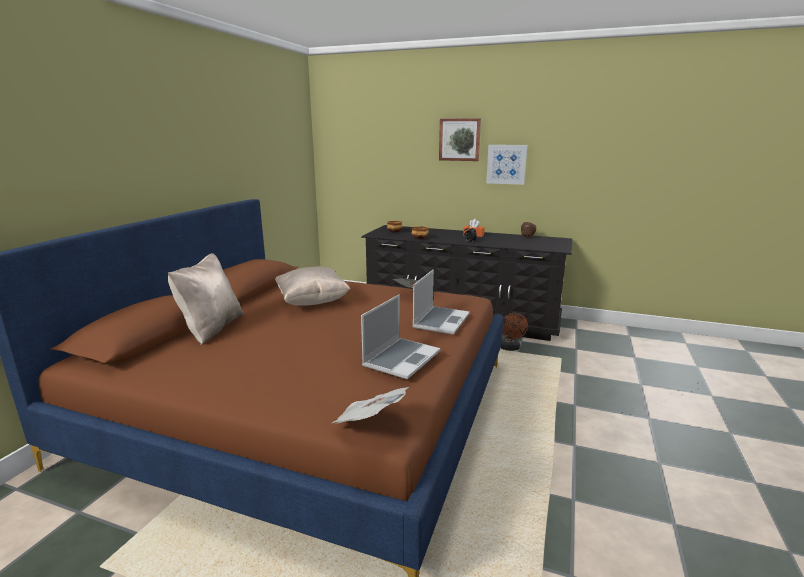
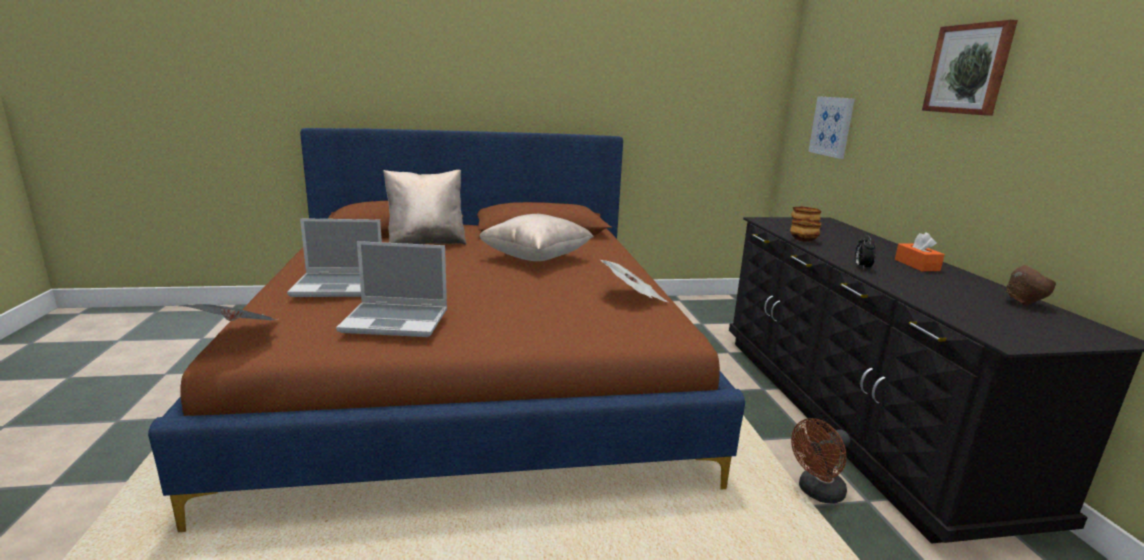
camera: 60 degrees right, 0 degrees up
(440, 321) = (551, 326): laptop -> laptop (340, 286)
(506, 164) = (1046, 126): picture -> picture (832, 126)

